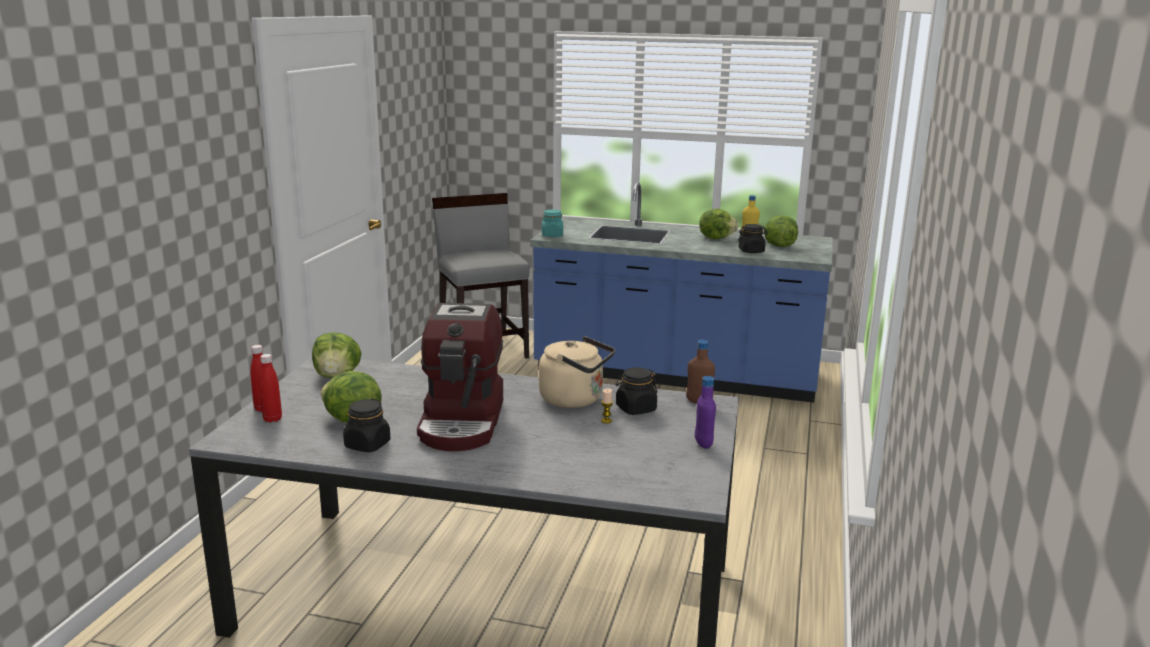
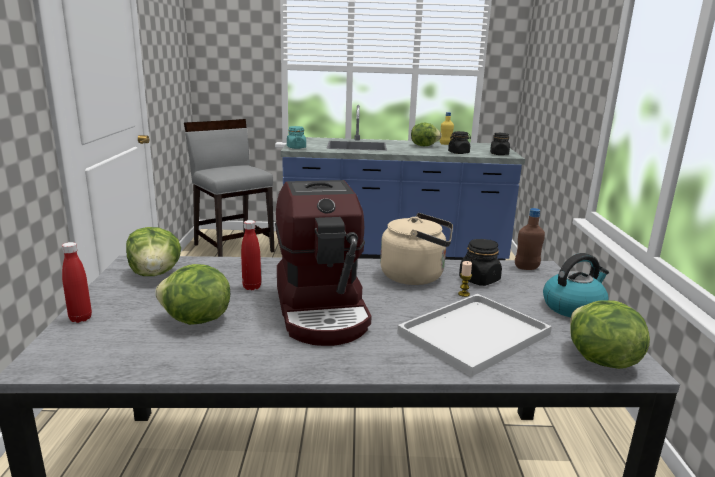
camera: 15 degrees left, 0 degrees up
(272, 419) = (97, 330): red bottle -> red bottle (252, 287)
(367, 445) = (230, 349): black jar -> black jar (499, 154)
(583, 455) = (474, 332): none -> white tray
(703, 444) = (573, 307): purple bottle -> kettle
(778, 246) = (473, 149): lettuce -> lettuce (599, 360)

